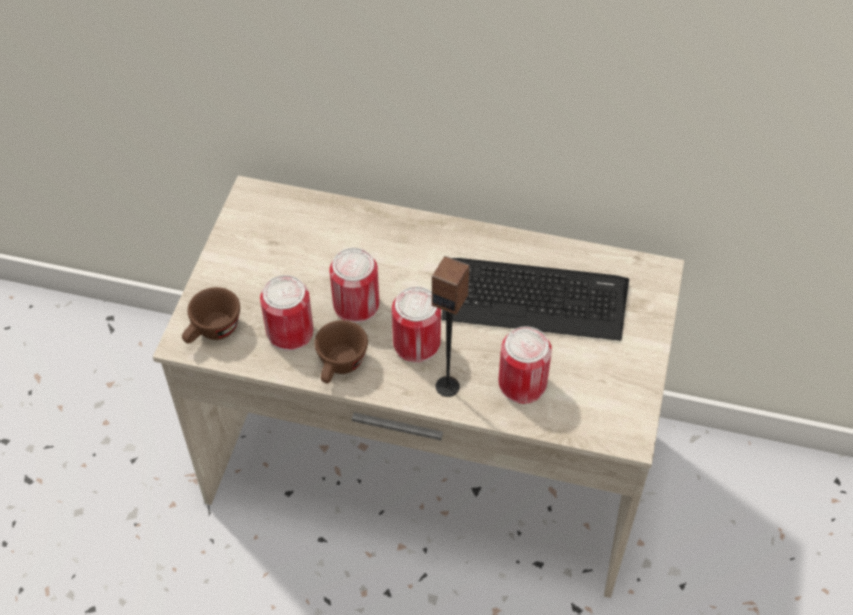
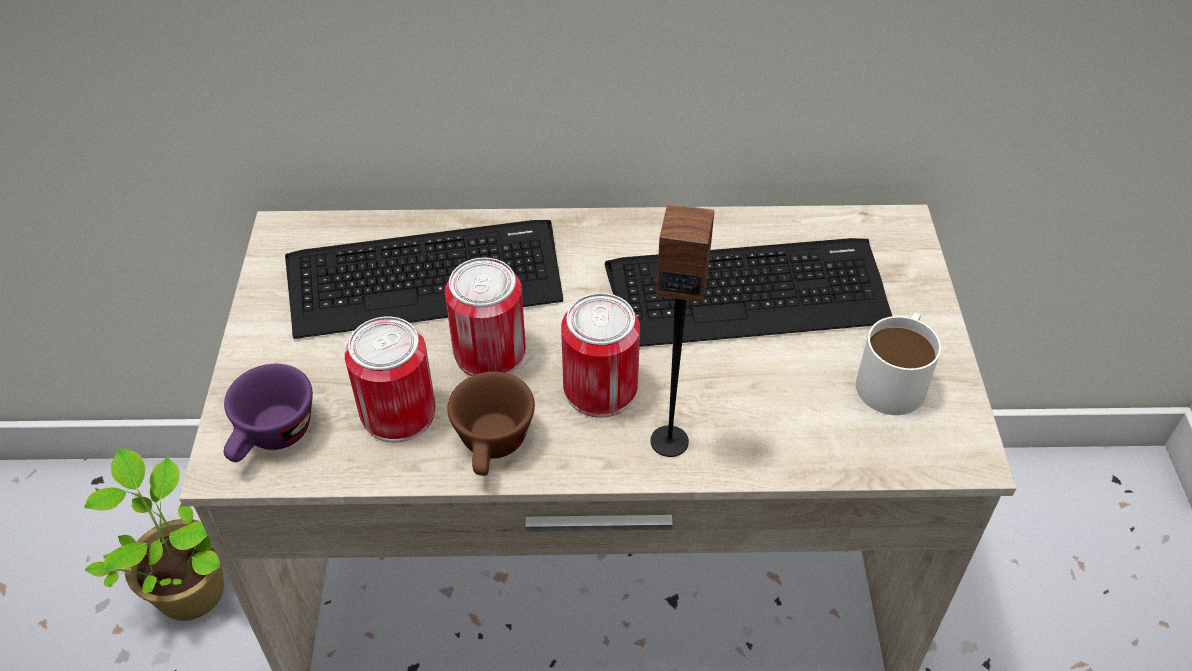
camera: 15 degrees left, 5 degrees down
(155, 406) = (188, 588): none -> potted plant
(213, 332) = (272, 439): brown cup -> purple cup
(330, 246) = (425, 279): none -> keyboard
(522, 384) = (779, 413): can -> none
(606, 377) = (895, 377): none -> white mug

